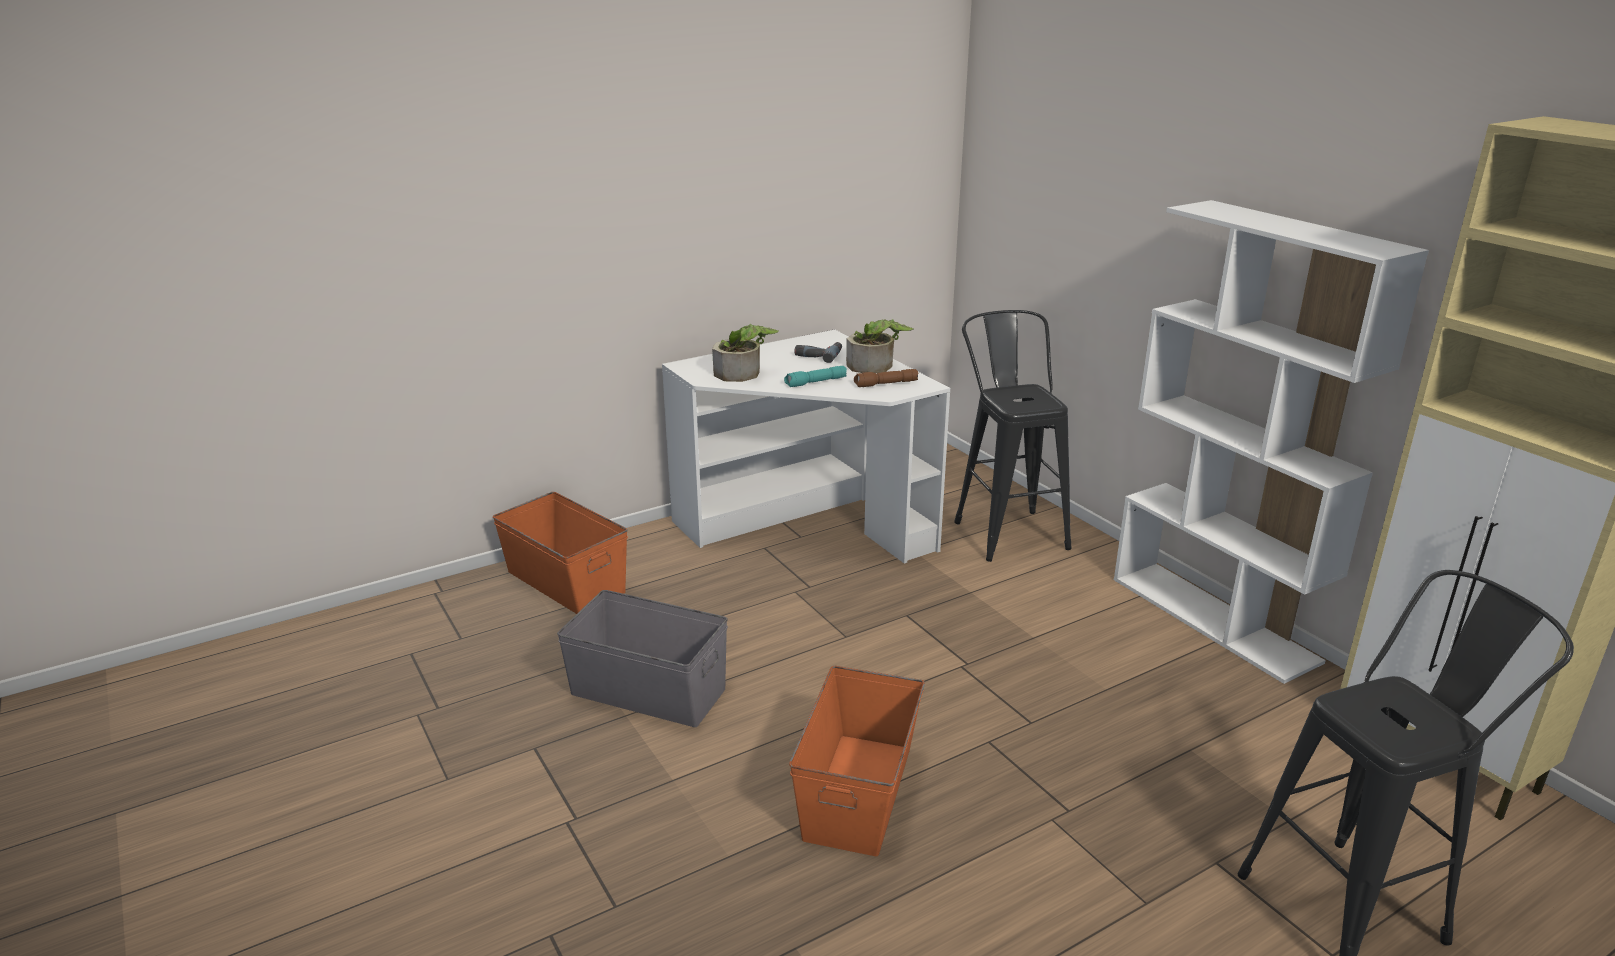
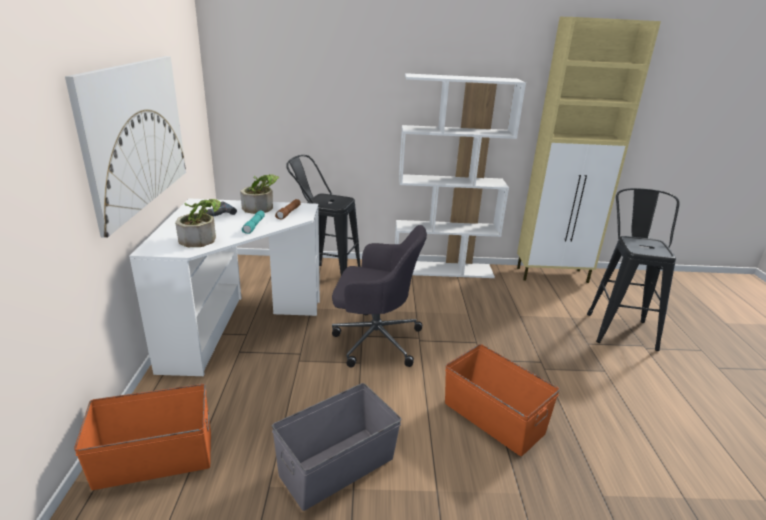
camera: 60 degrees left, 0 degrees up
(735, 229) = (136, 135): none -> picture
(911, 628) = (374, 339): none -> grey office chair

